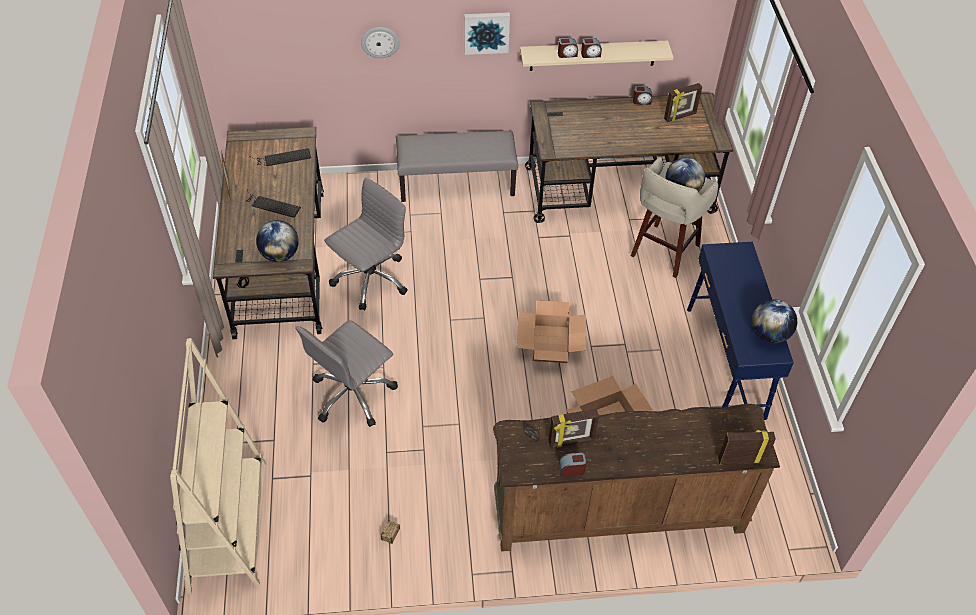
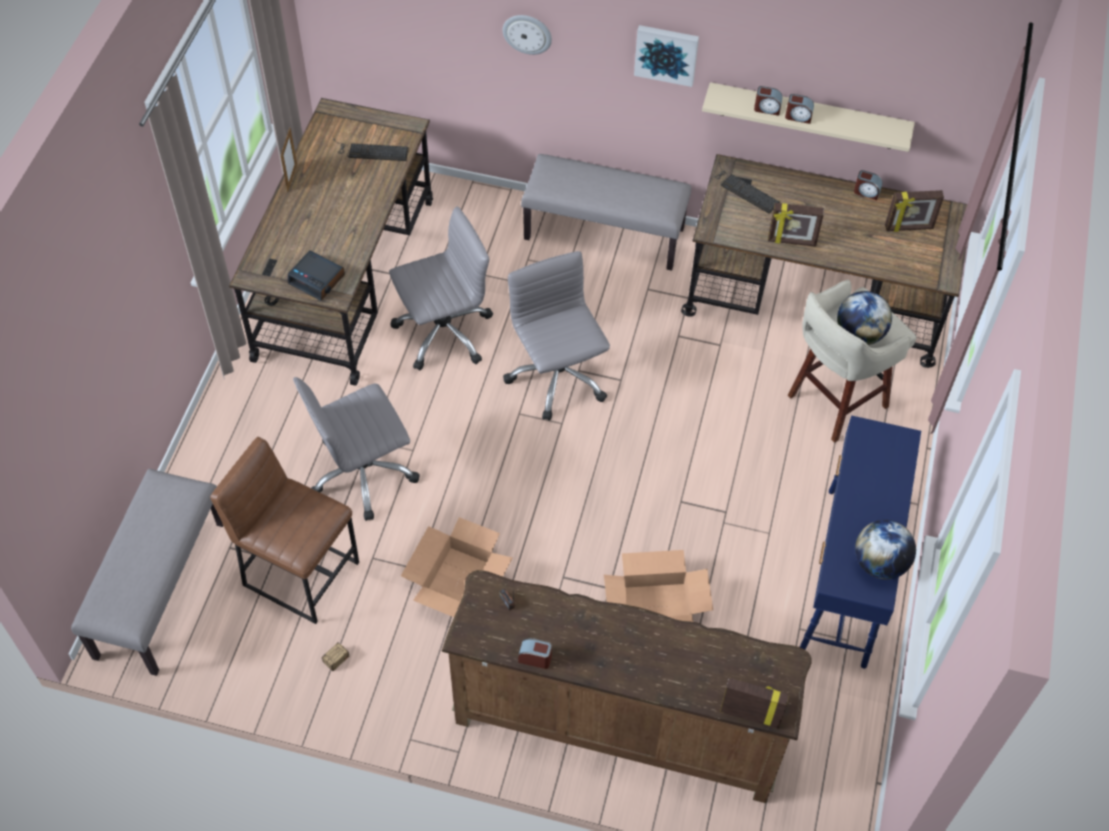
camera: 20 degrees right, 5 degrees up
(228, 525) = (159, 588): beige bookcase -> grey bench
(271, 205) = (333, 210): keyboard -> keyboard (744, 189)
(280, 255) = (317, 279): globe -> alarm clock
(335, 480) = (299, 573): none -> brown chair
(466, 287) = (557, 377): none -> grey office chair
(550, 344) = (630, 482): cardboard box -> cardboard box (458, 581)
(571, 441) = (551, 623): picture frame -> picture frame (791, 242)

